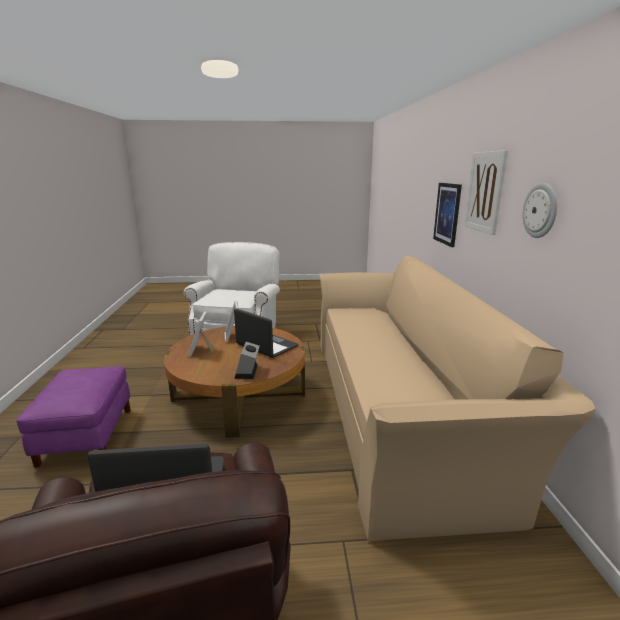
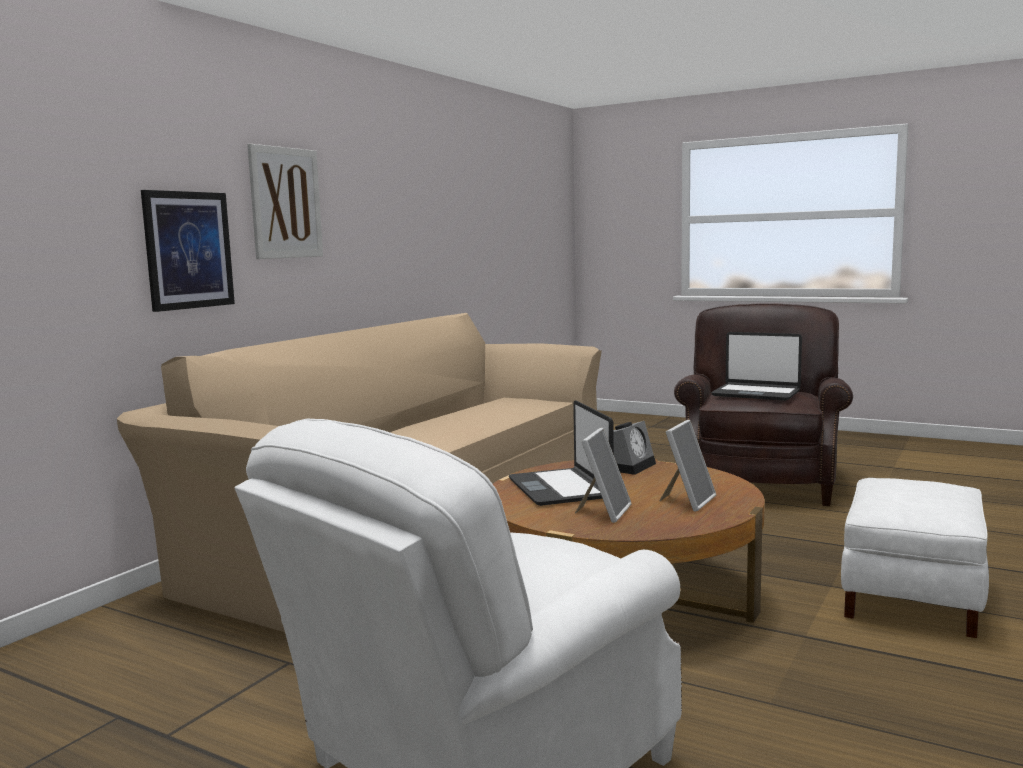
camera: 145 degrees left, 10 degrees down
(86, 436) = (912, 597): purple ottoman -> white ottoman
(540, 210) = (372, 217): wall clock -> none

